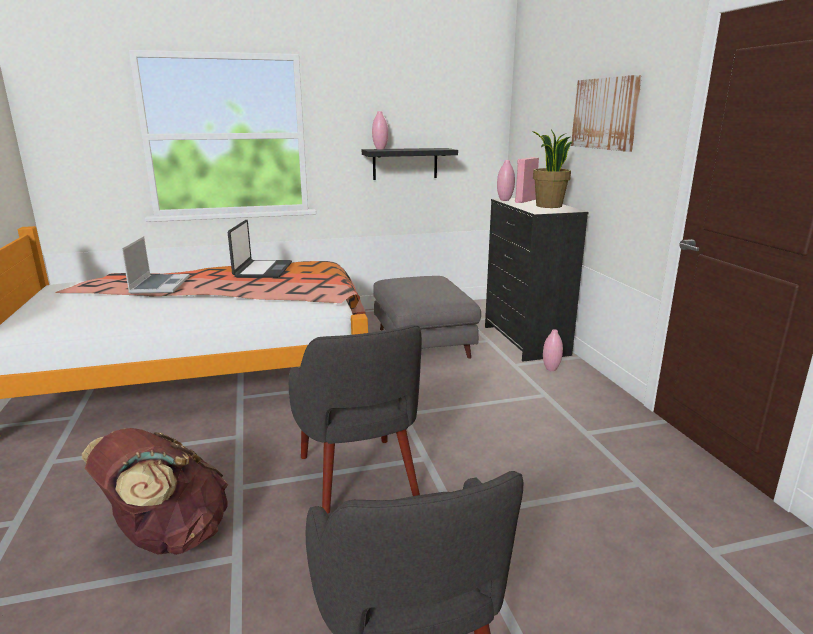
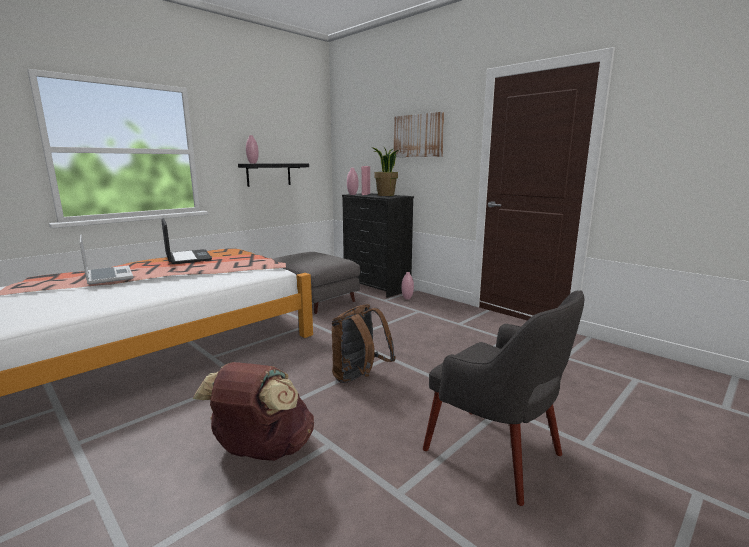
camera: 30 degrees left, 5 degrees down
(358, 478) = (359, 378): grey armchair -> brown backpack

